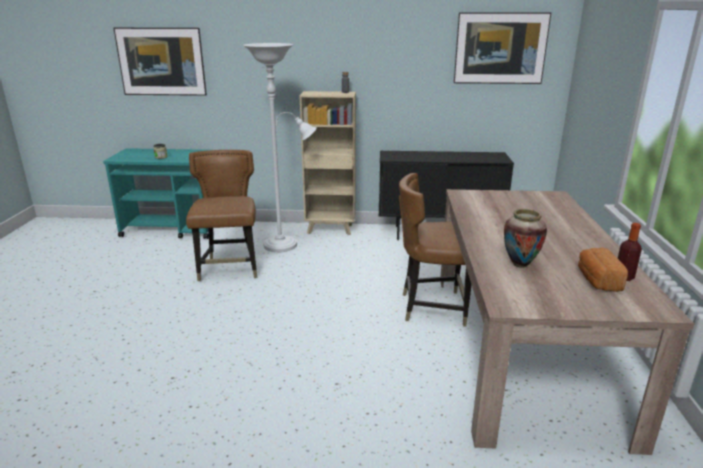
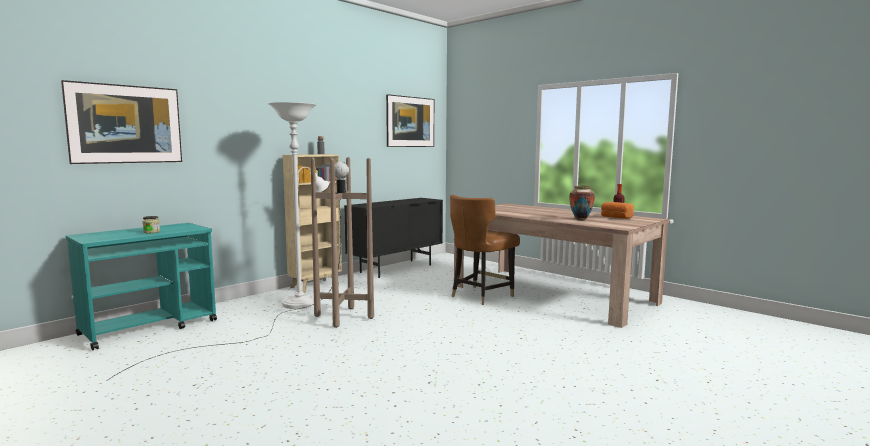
camera: 50 degrees left, 15 degrees down
(230, 268) = (296, 326): brown chair -> brown floor lamp

